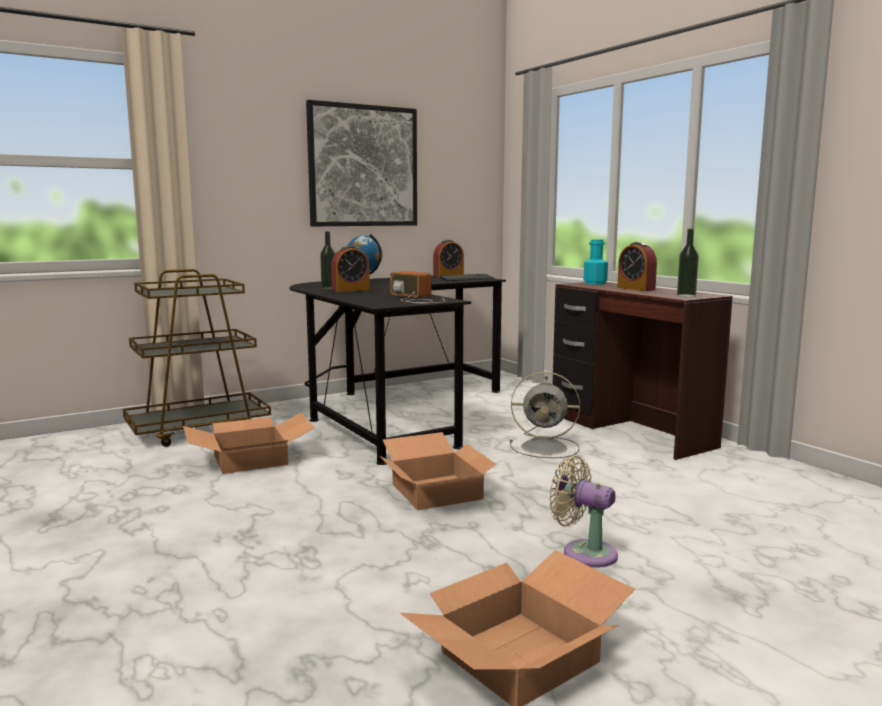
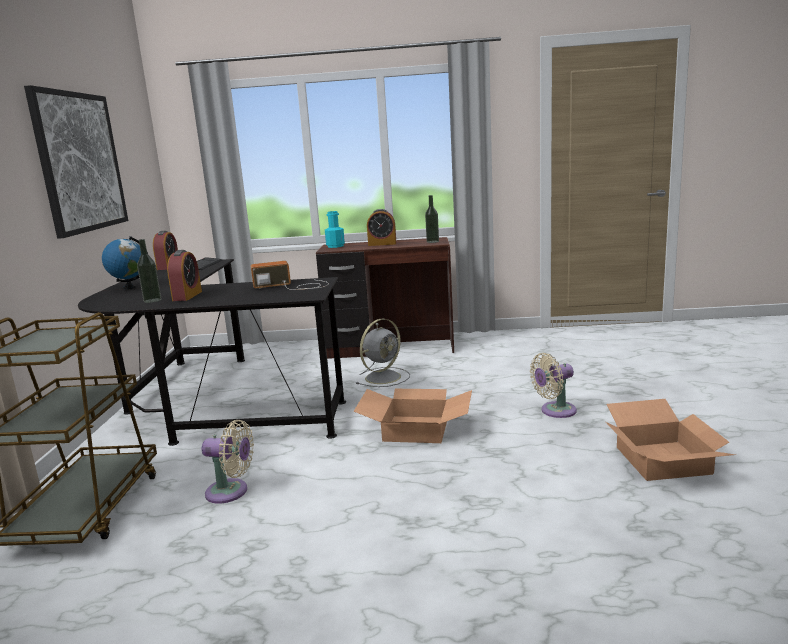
camera: 55 degrees left, 5 degrees up
(251, 459) = (231, 492): cardboard box -> beige fan

